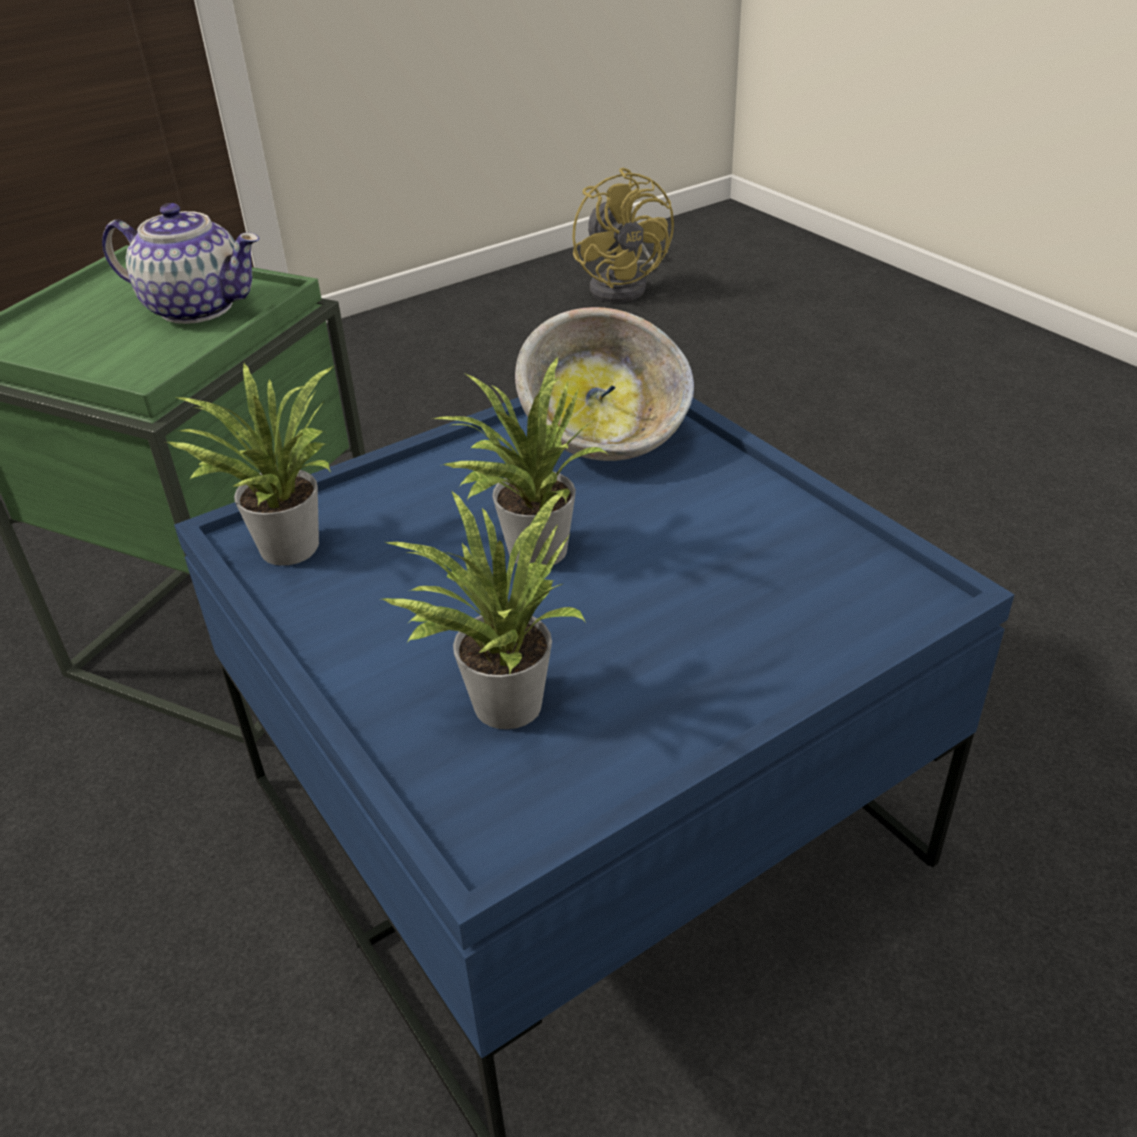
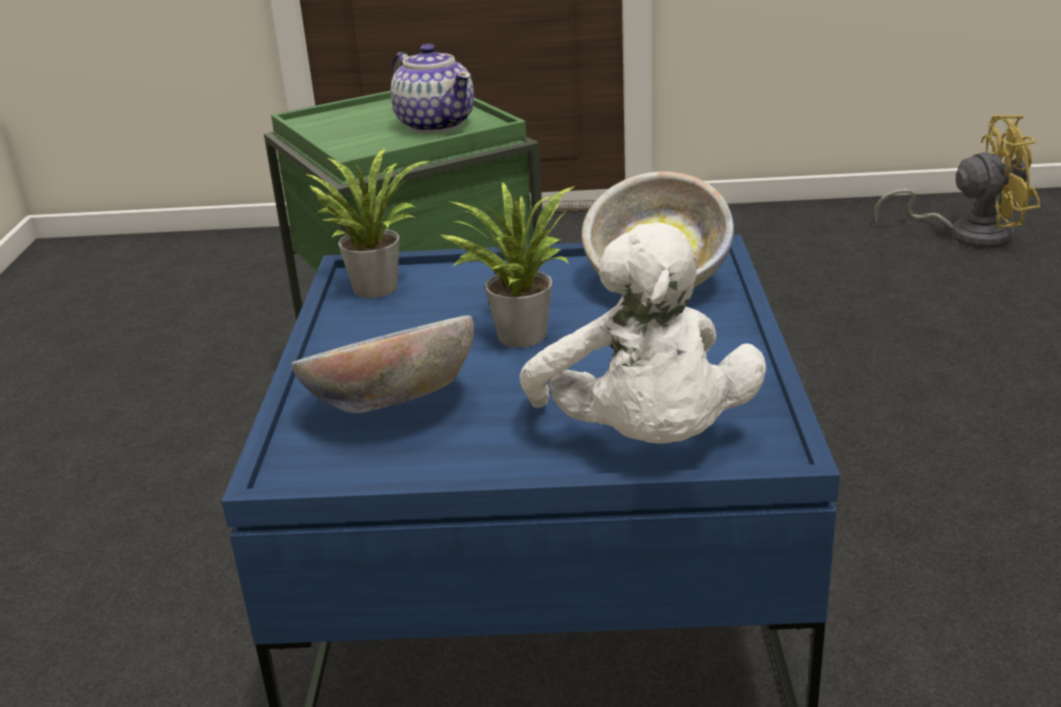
camera: 35 degrees right, 10 degrees down
(499, 700) = (390, 408): potted plant -> bowl
(624, 286) = (968, 234): yellow fan -> yellow fan turned 105 degrees counterclockwise
(802, 627) = (644, 439): none -> white plush toy

